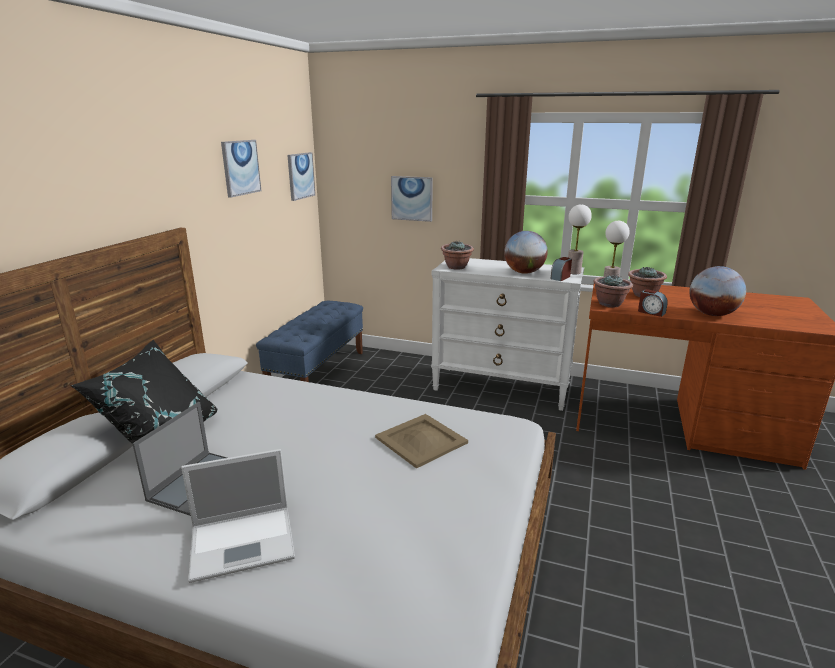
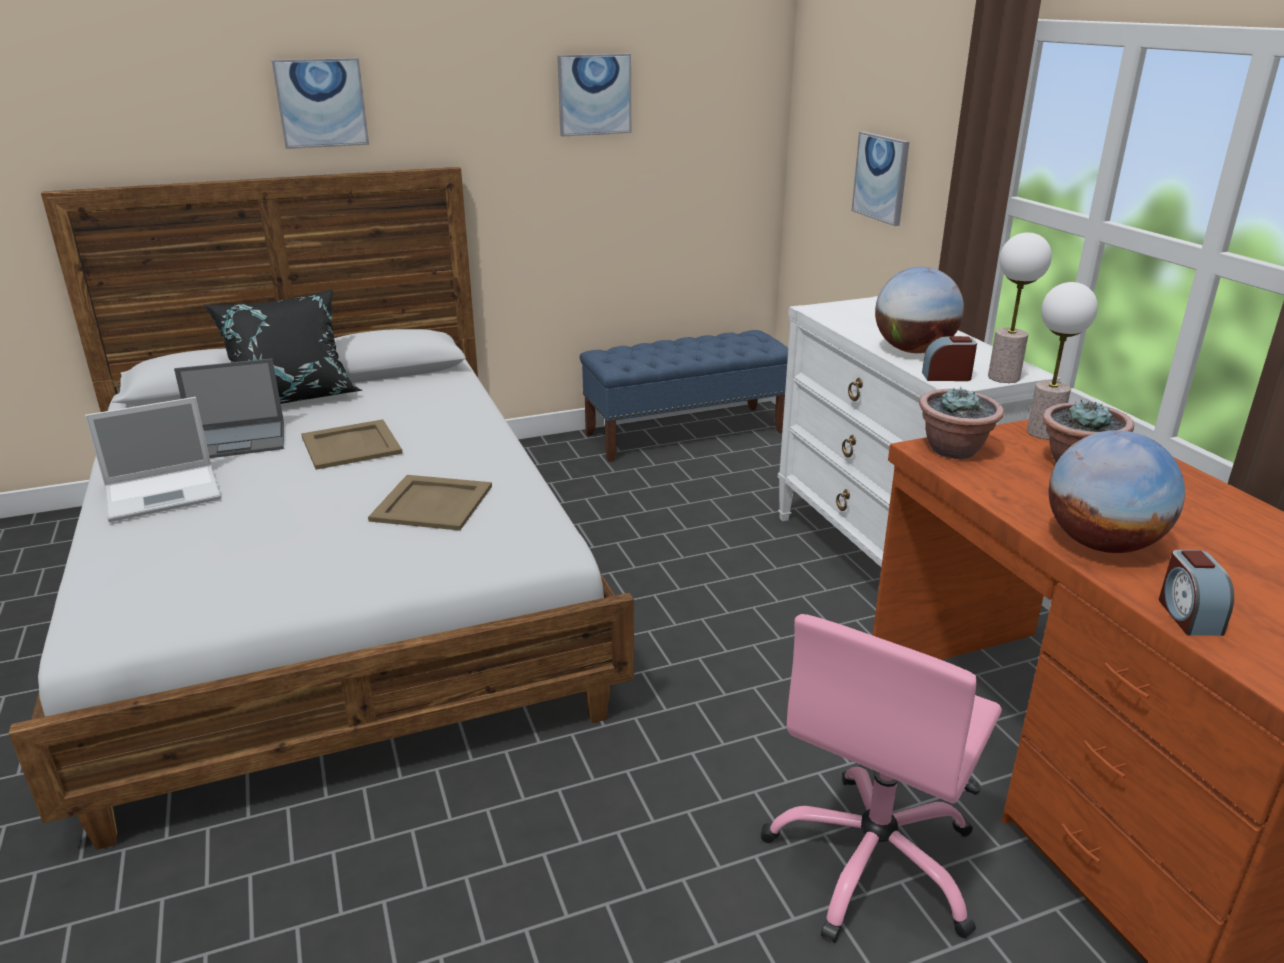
camera: 50 degrees right, 5 degrees up
(244, 541) = (165, 493): laptop -> laptop turned 60 degrees counterclockwise
(294, 441) = (350, 445): none -> beige tray
(300, 176) = (742, 116): picture -> picture (321, 103)
(456, 267) = (837, 313): potted plant -> none
(651, 312) = (984, 489): alarm clock -> alarm clock (1188, 615)
(694, 489) = (874, 861): none -> pink office chair

